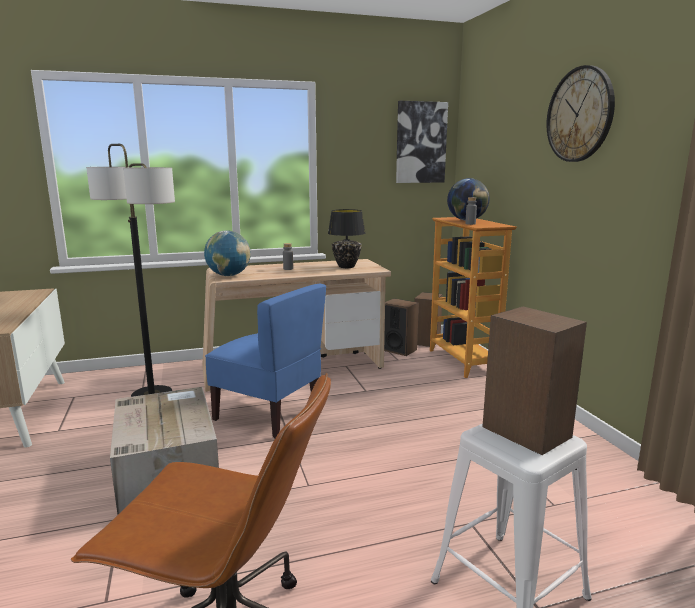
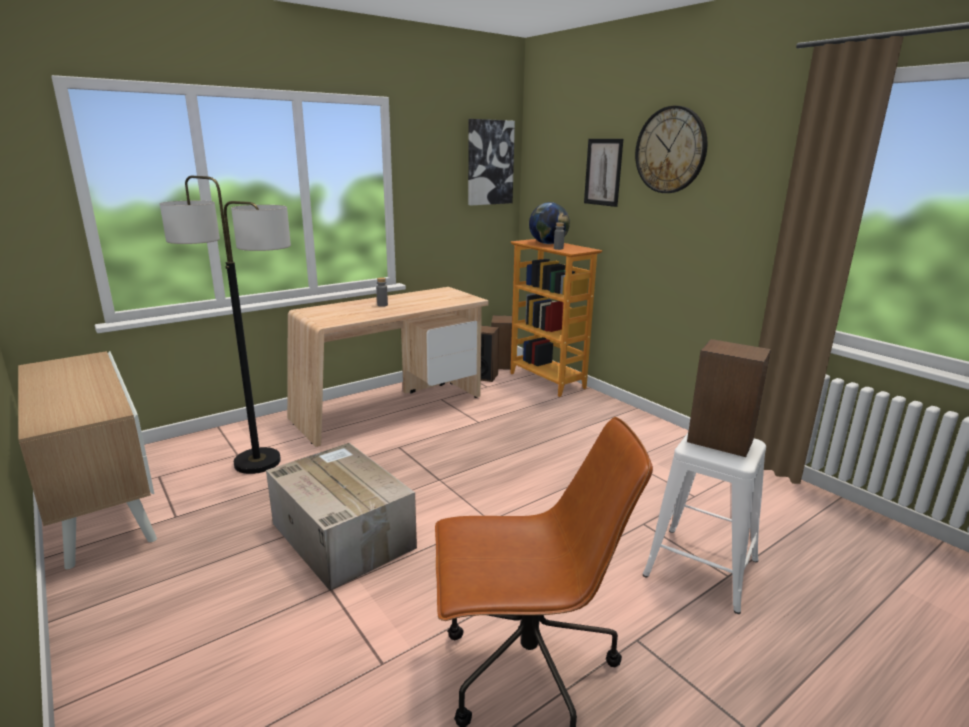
camera: 20 degrees left, 5 degrees up
(228, 275) = (328, 318): globe -> none
(268, 414) = (401, 460): blue chair -> none
(347, 267) = (440, 298): black table lamp -> none
(520, 145) = (603, 172): none -> picture

